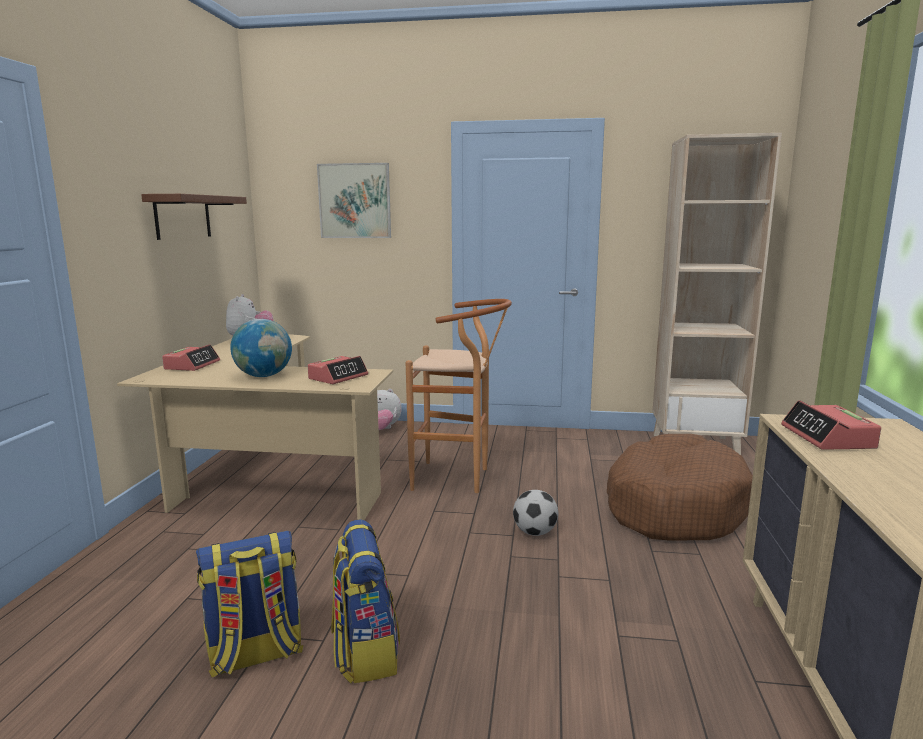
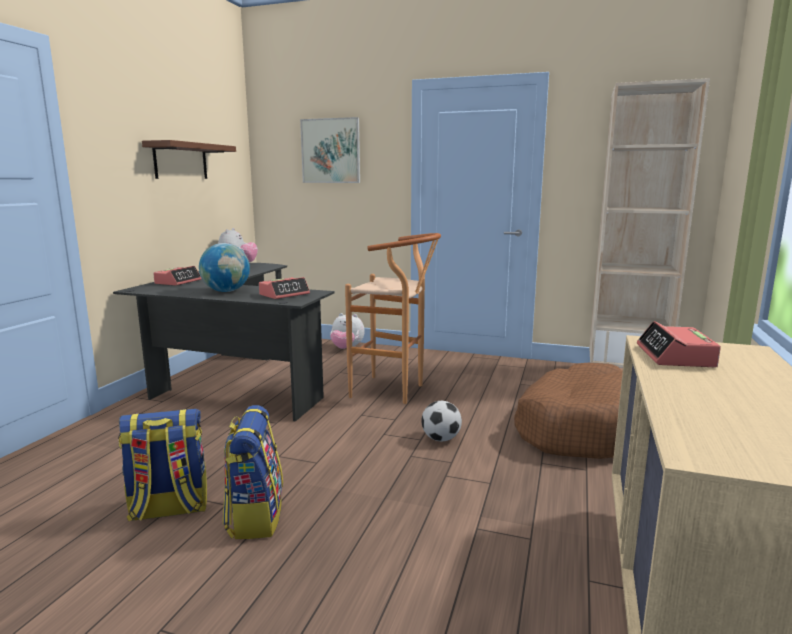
camera: 10 degrees right, 0 degrees up
(264, 478) = (234, 379): beige desk -> black desk

